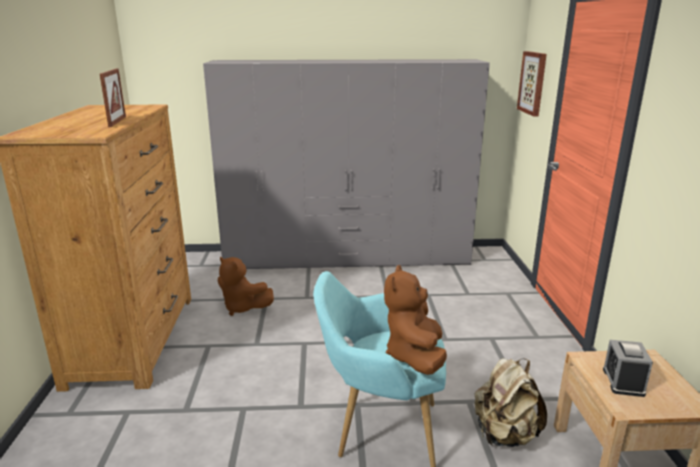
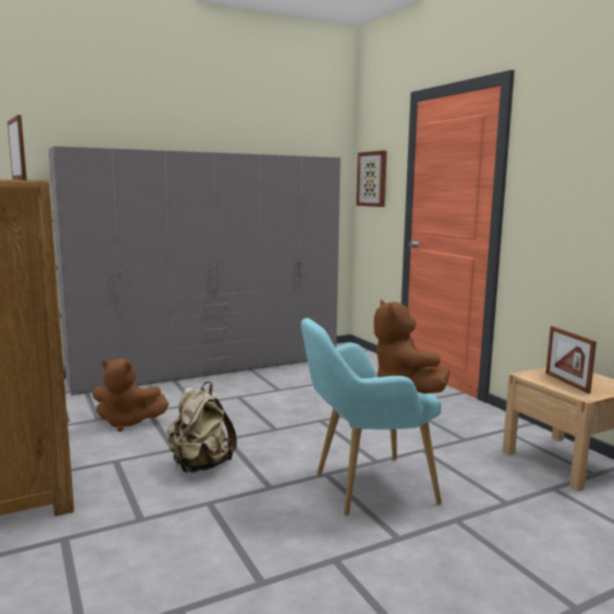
camera: 25 degrees left, 10 degrees down
(504, 435) = (471, 466): beige backpack -> beige backpack (200, 466)
(623, 382) = (567, 382): alarm clock -> picture frame

